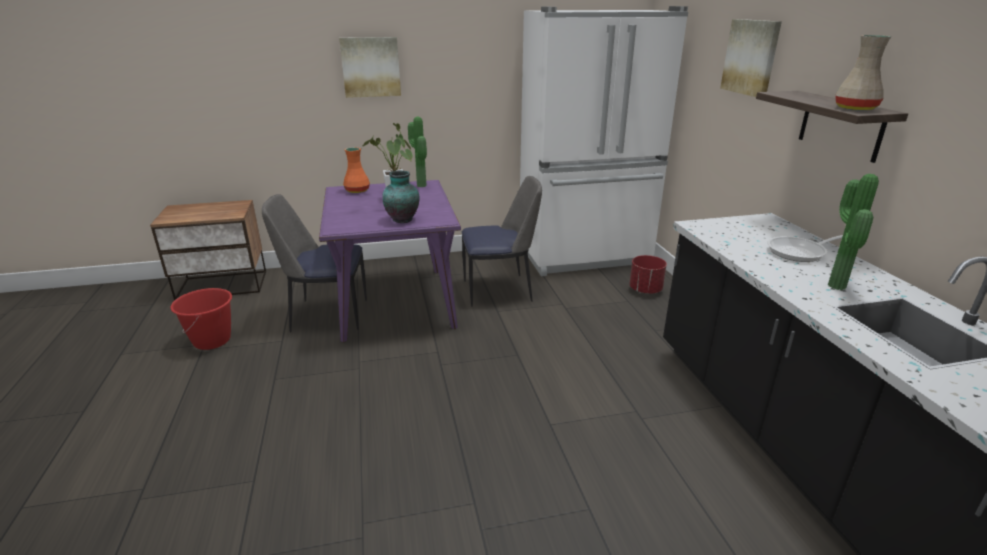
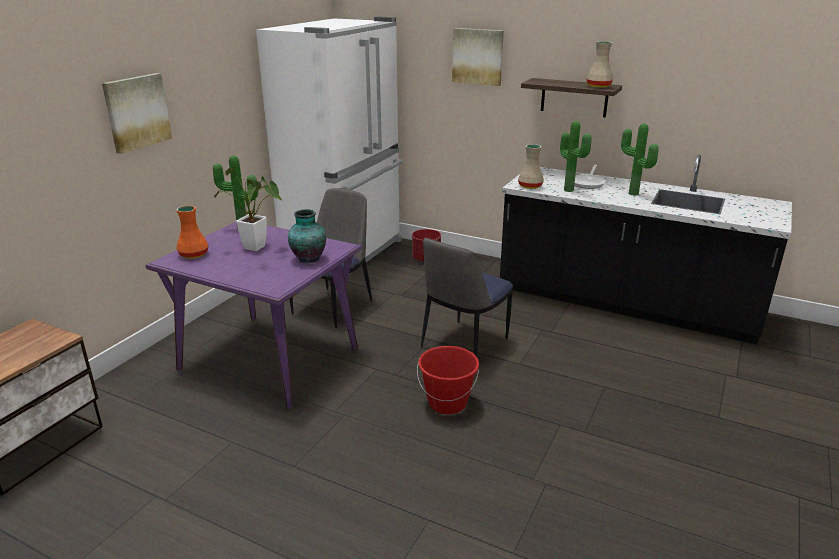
camera: 50 degrees left, 0 degrees up
(212, 340) = (157, 487): red bucket -> red bucket (447, 403)
(327, 315) = (228, 400): chair -> chair (463, 344)
(709, 231) = (530, 186): none -> beige vase
(751, 250) = (570, 190): none -> potted plant

